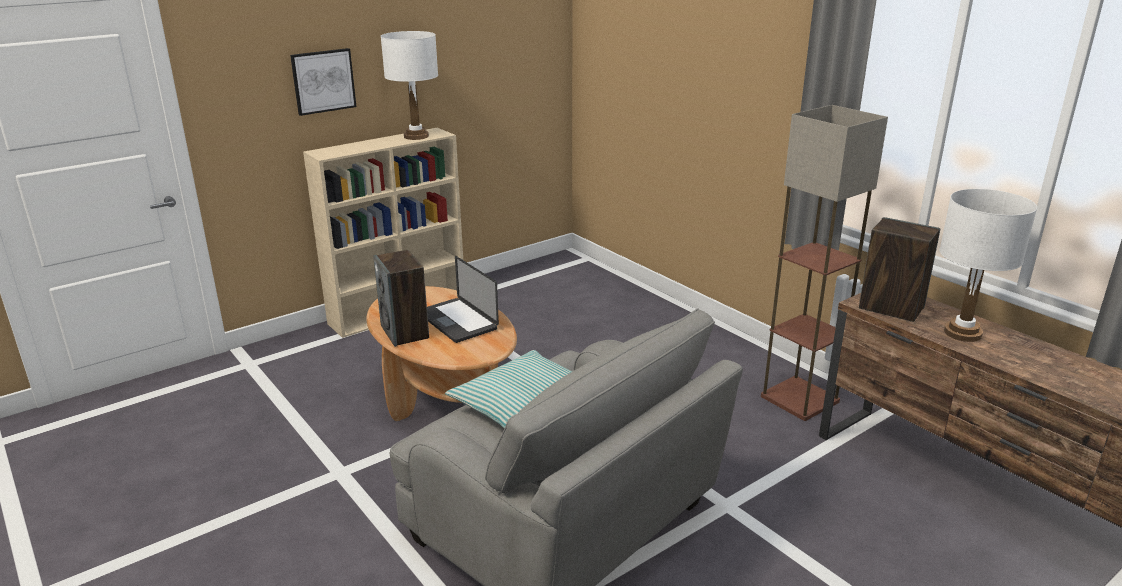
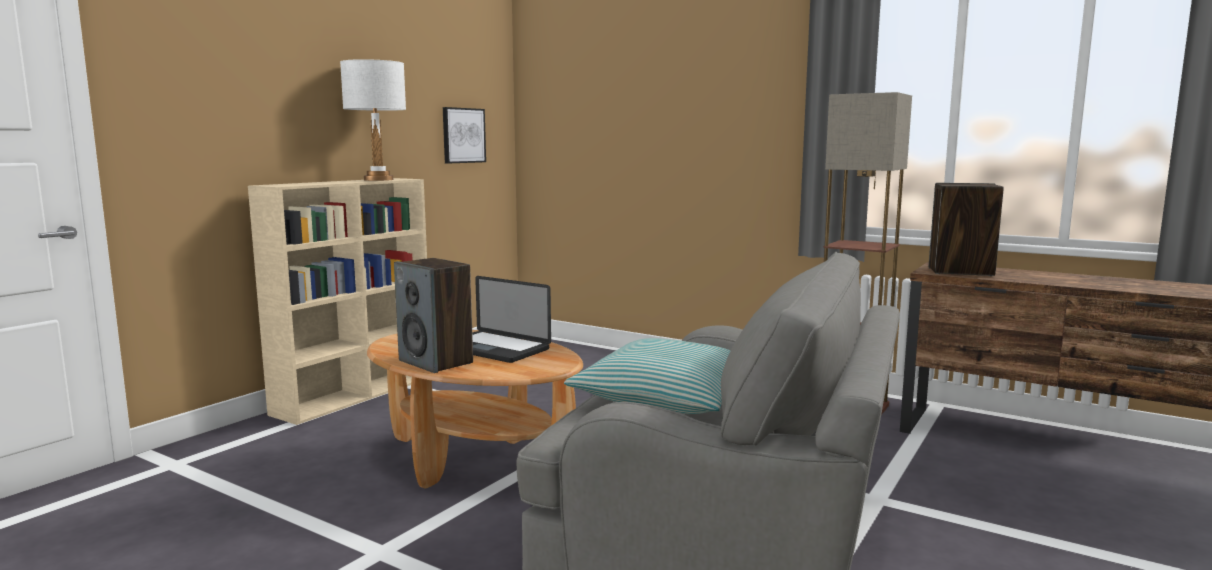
camera: 20 degrees left, 15 degrees down
(323, 81) = (272, 105): picture -> picture (463, 135)
(962, 333) = (1044, 278): white table lamp -> none

